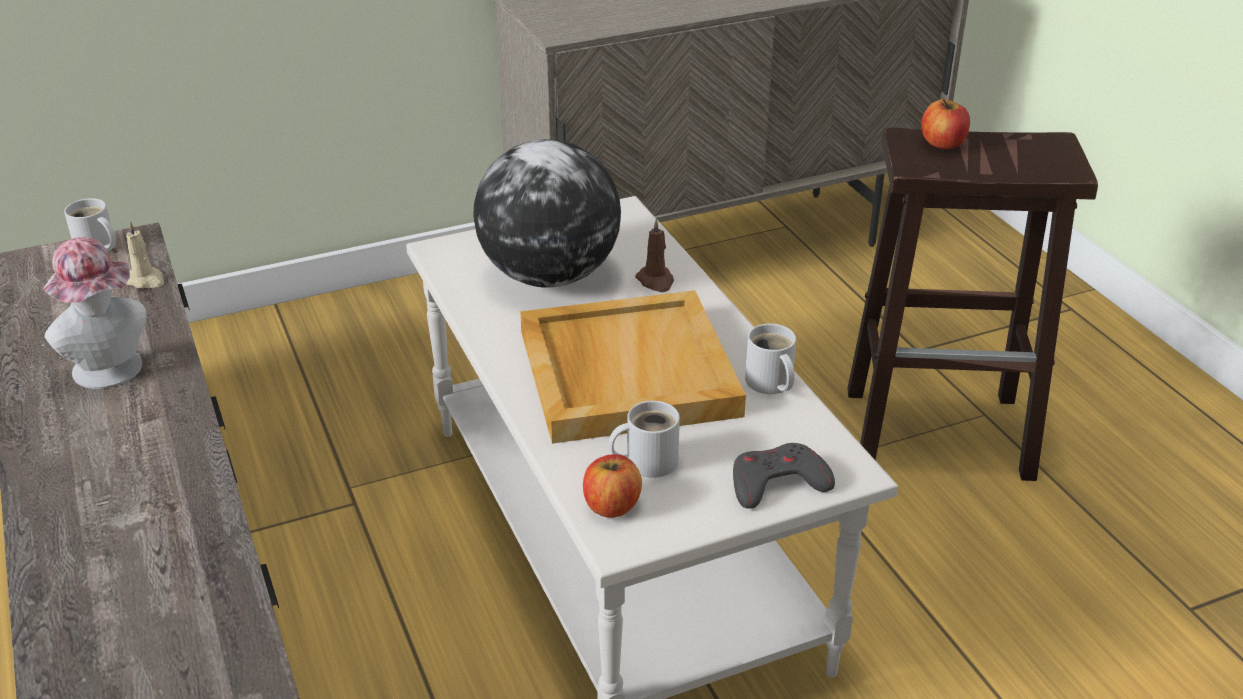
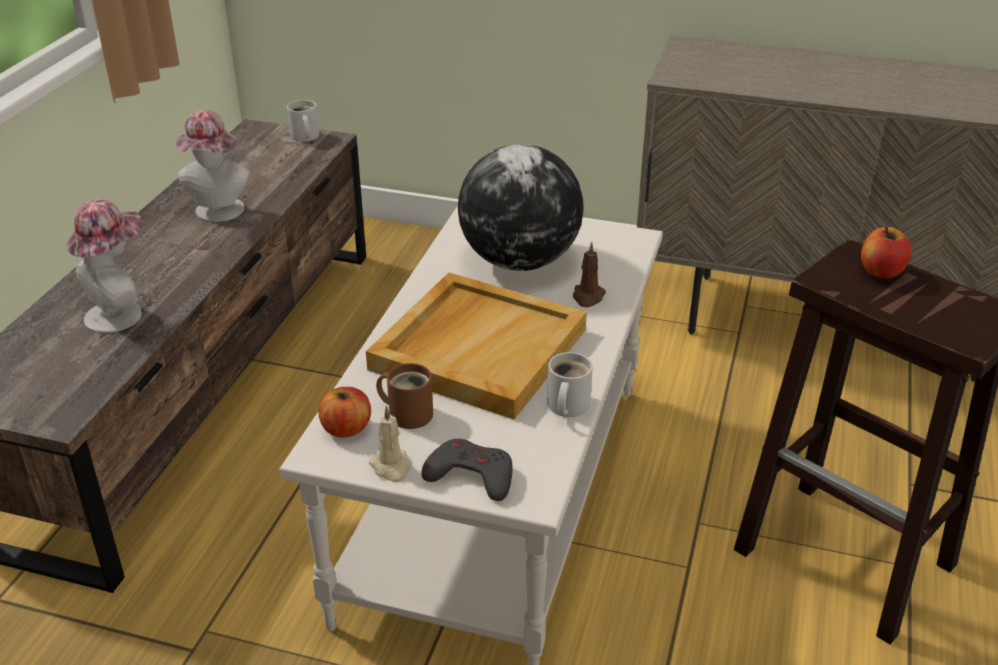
camera: 40 degrees right, 0 degrees up
(146, 280) = (303, 166): beige candle -> beige candle (391, 467)
(149, 535) = (120, 313): none -> hat
(646, 461) = (408, 412): white mug -> brown mug

